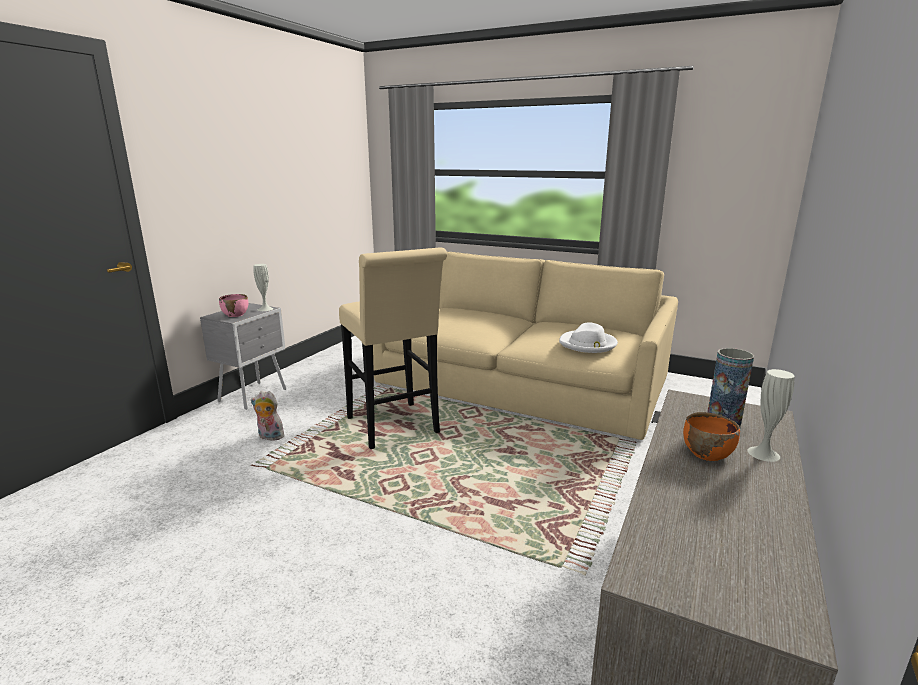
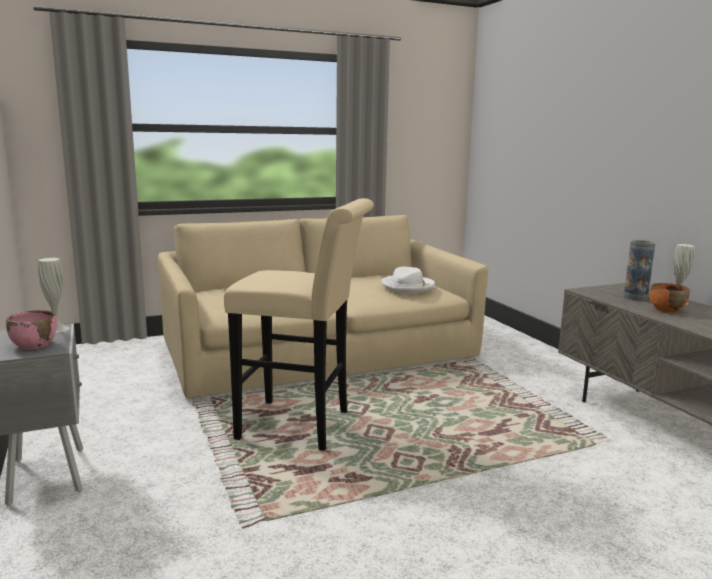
camera: 50 degrees left, 5 degrees down
(269, 437) = (191, 497): plush toy -> none

